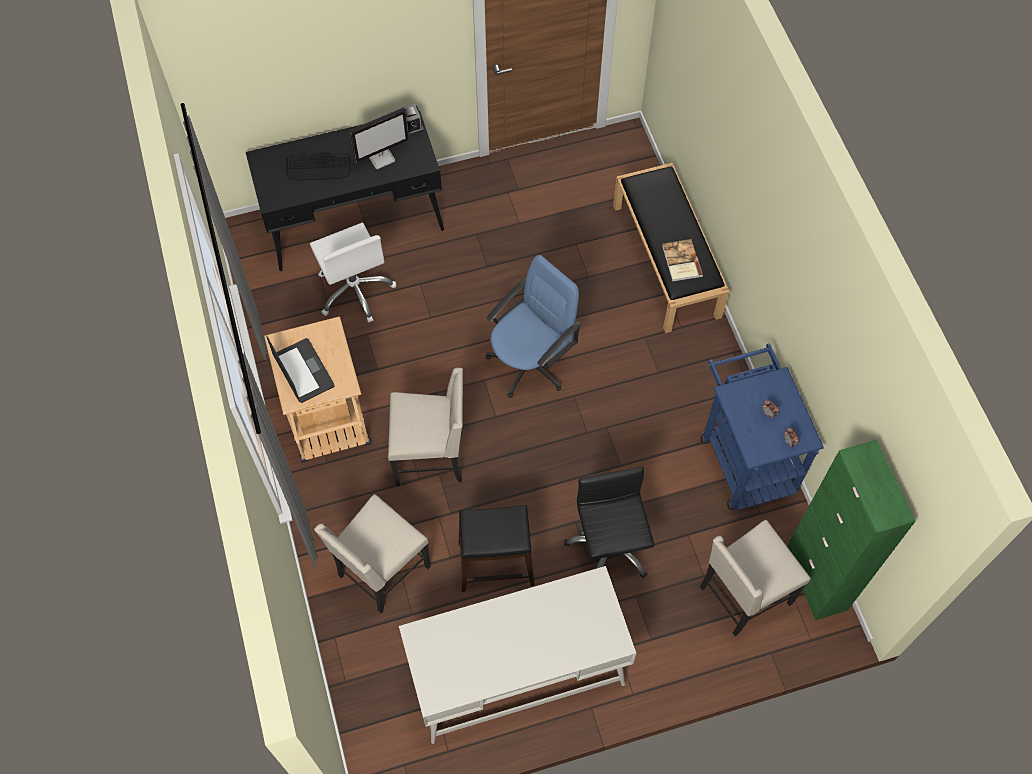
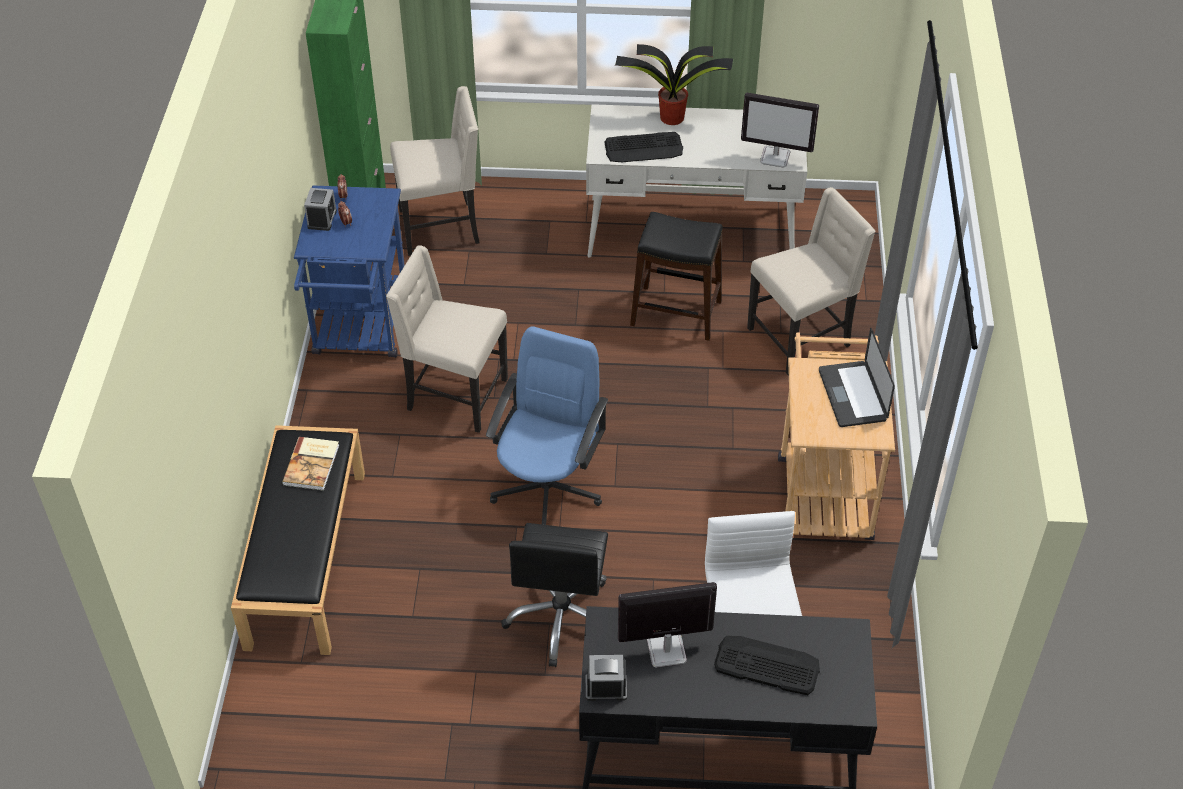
camera: 160 degrees left, 15 degrees down
(431, 456) = (709, 425): beige chair -> beige chair (454, 395)
(433, 635) = (775, 157): none -> monitor
(530, 362) = (548, 488): blue office chair -> blue office chair turned 135 degrees clockwise
(552, 659) = (670, 117): none -> potted plant
(560, 604) = (644, 148): none -> keyboard
(609, 547) = (551, 295): black office chair -> black office chair (562, 618)
(790, 411) = (322, 219): none -> alarm clock

